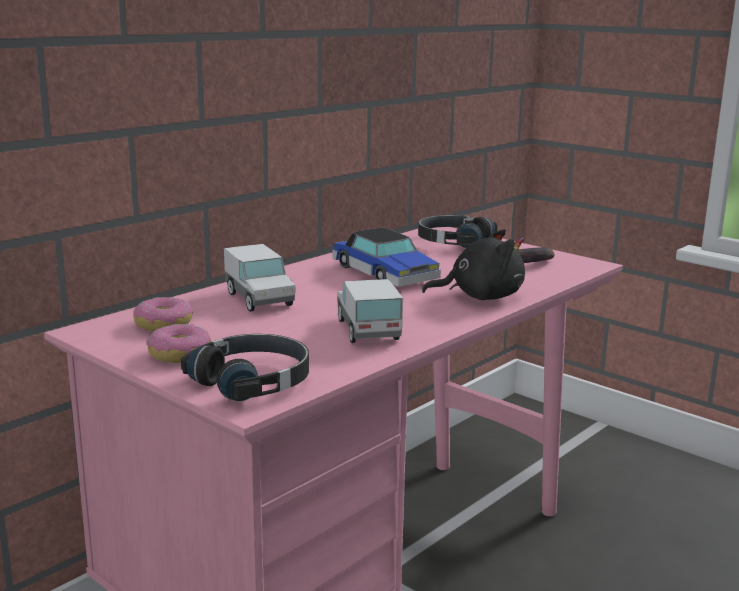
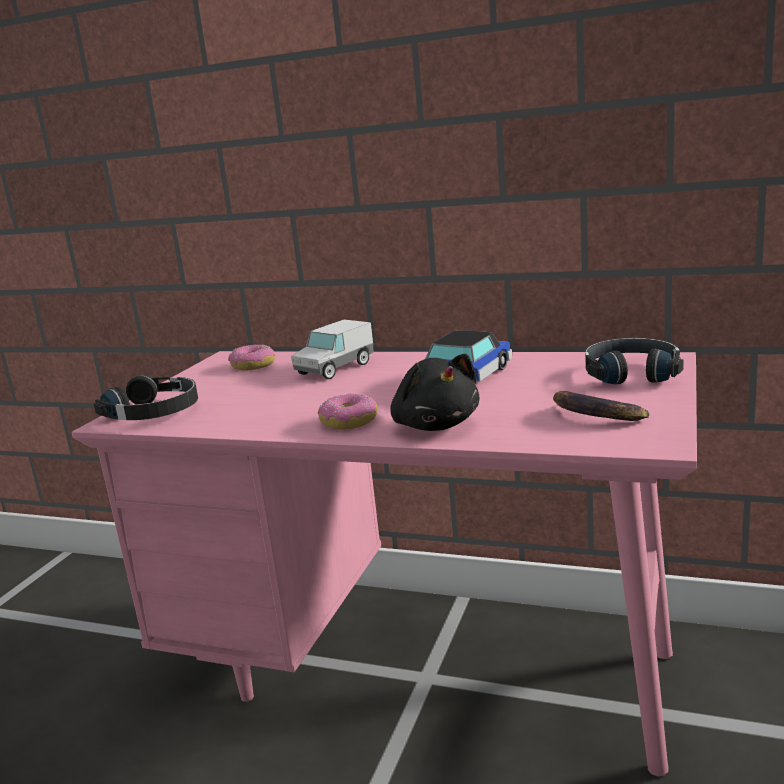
camera: 70 degrees right, 0 degrees up
(180, 354) = (196, 384): donut -> donut (349, 422)
(368, 330) = (289, 412): toy truck -> none

